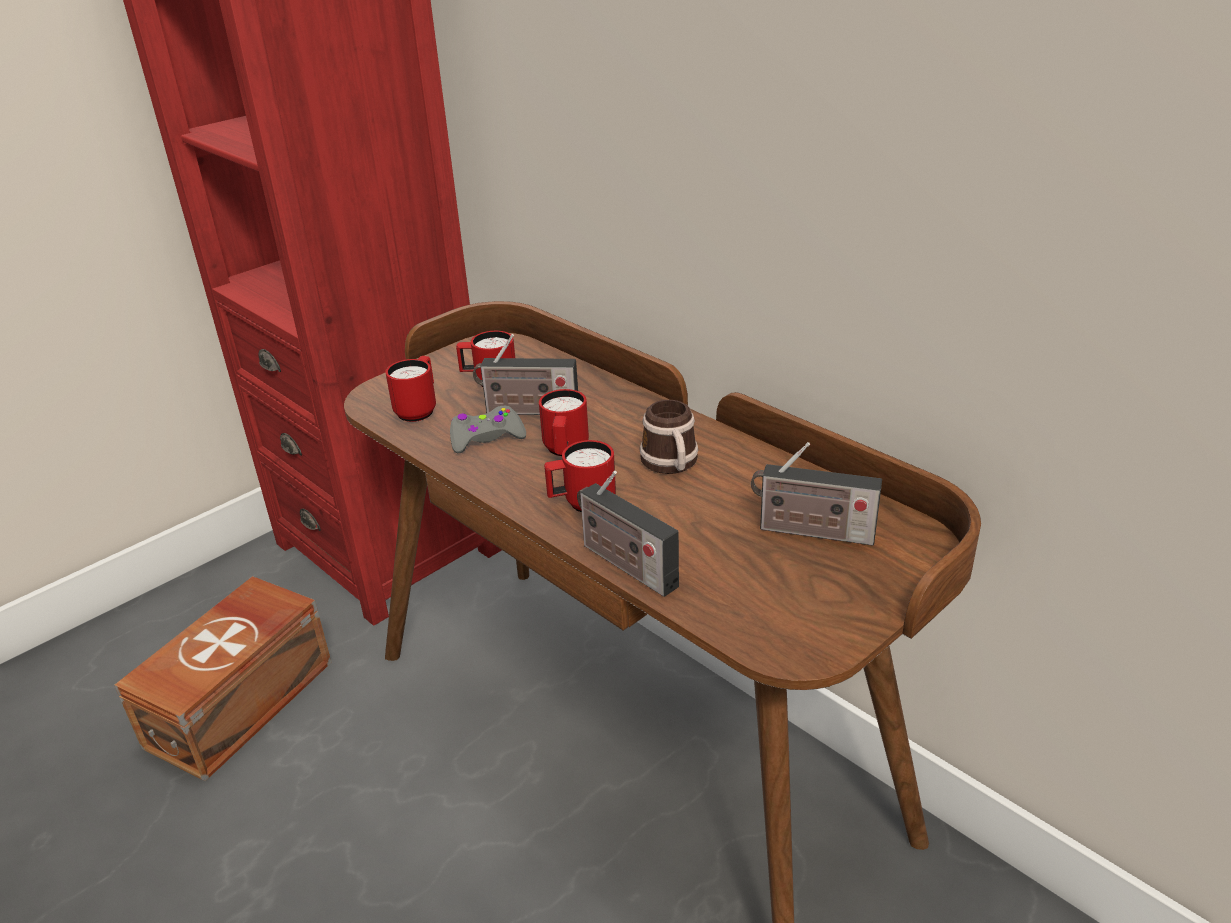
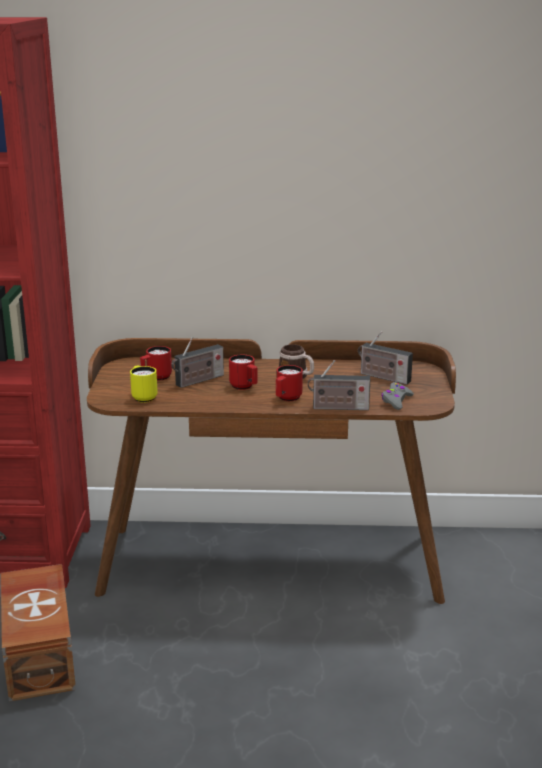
camera: 45 degrees left, 10 degrees down
(419, 409) = (143, 397): red mug -> yellow mug
(486, 438) = (199, 394): grey game controller -> grey game controller (396, 401)
(811, 532) = (382, 377): radio -> radio turned 60 degrees clockwise

